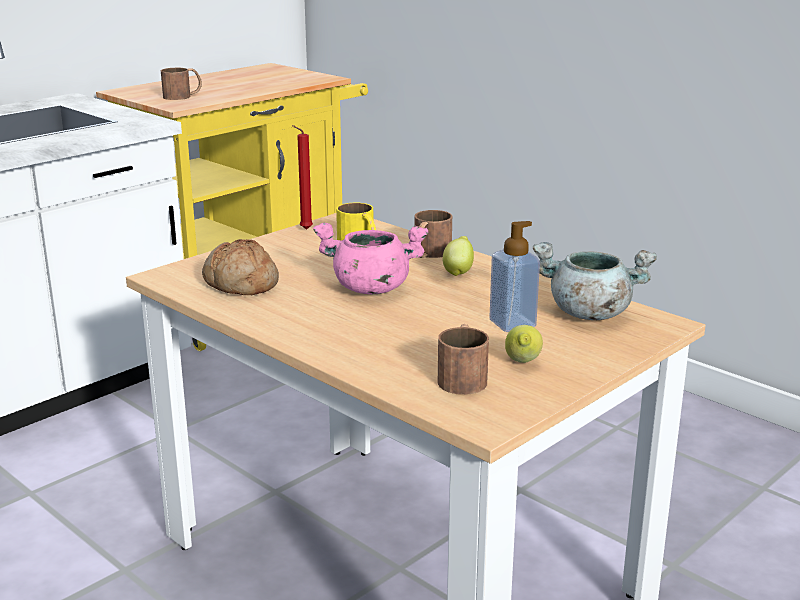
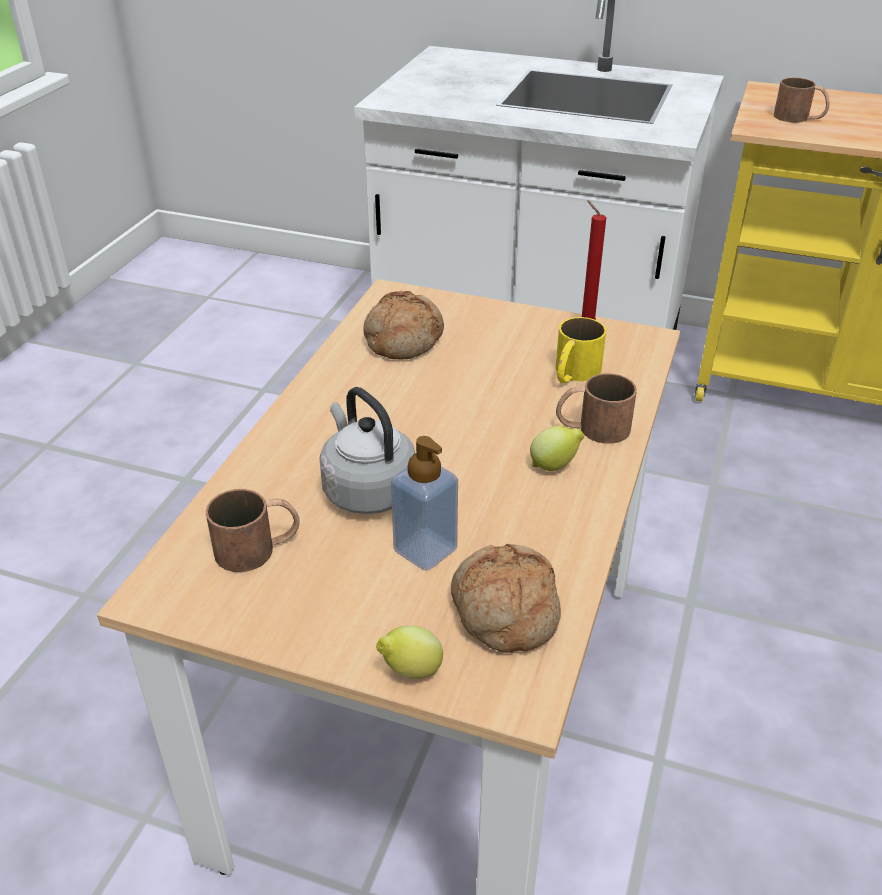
camera: 65 degrees right, 15 degrees up
(370, 288) = (452, 418): pink cooking pot -> none
(427, 329) = (366, 489): none -> grey kettle
(522, 363) = (316, 586): lemon -> lemon (410, 671)
(588, 313) = (503, 611): grey cooking pot -> bread

